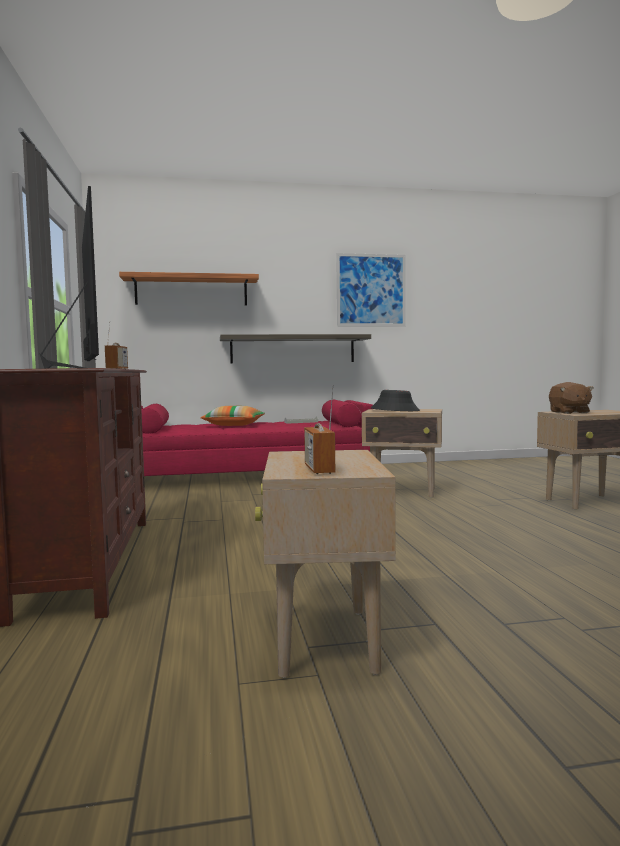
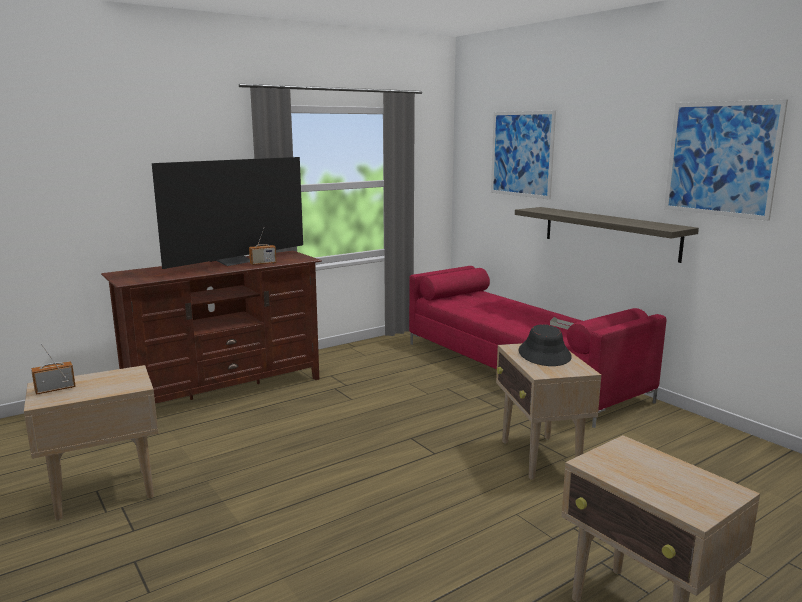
camera: 65 degrees right, 10 degrees up
(191, 291) = (521, 154): shelf -> picture
(234, 425) = (511, 310): pillow -> none
(569, 412) = (628, 457): brown plush toy -> none

